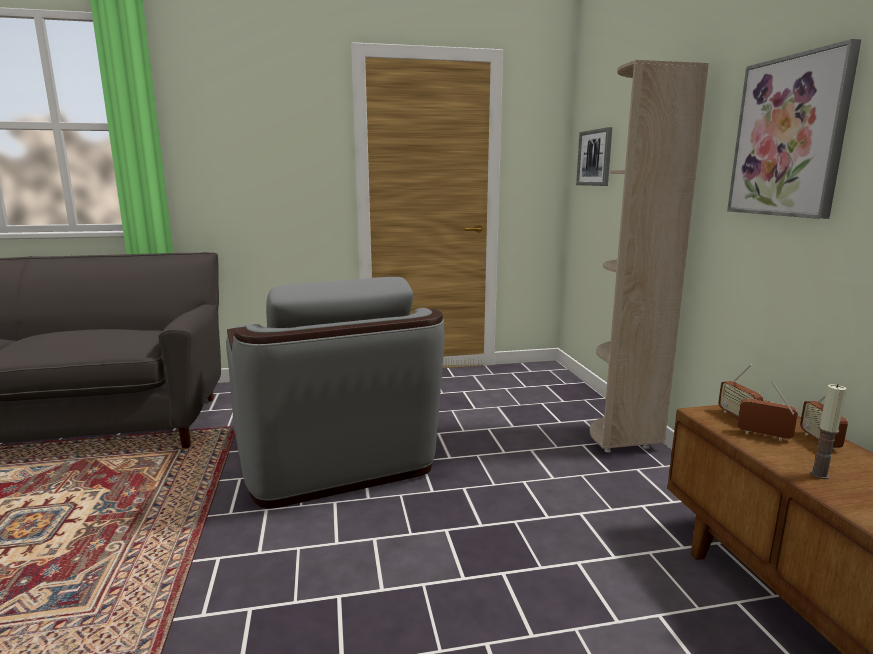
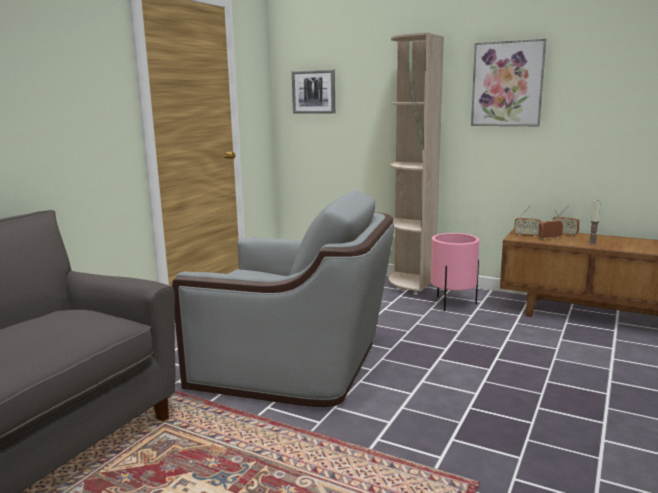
camera: 50 degrees left, 0 degrees up
(624, 483) = (453, 304): none -> pink planter

